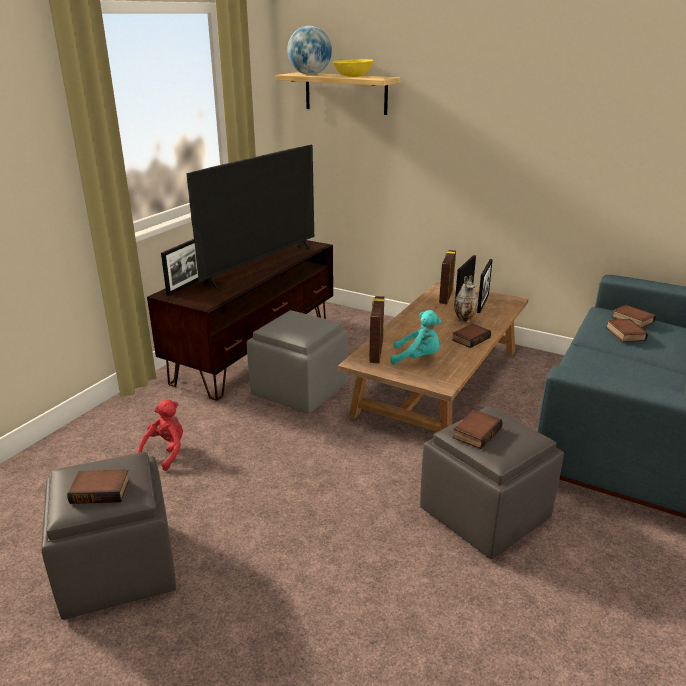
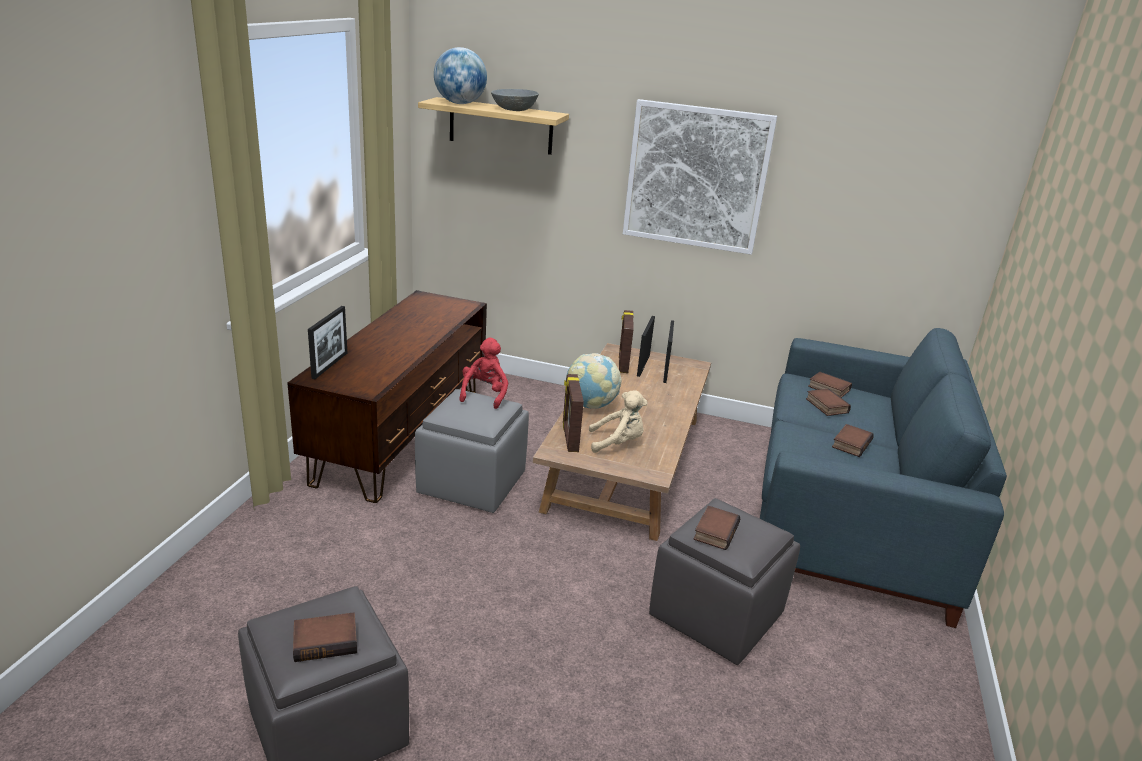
camera: 15 degrees left, 0 degrees up
(166, 452) = (335, 575): red plush toy -> red plush toy (484, 394)
(260, 265) = (411, 334): television -> none
(353, 76) = (514, 109): yellow bowl -> grey bowl
(404, 328) = (590, 405): none -> globe
(417, 358) = (618, 443): turquoise plush toy -> beige plush toy
(465, 320) = (653, 392): vase -> none
(470, 338) = (666, 415): book -> book (850, 443)
(511, 127) = (696, 177): none -> picture

